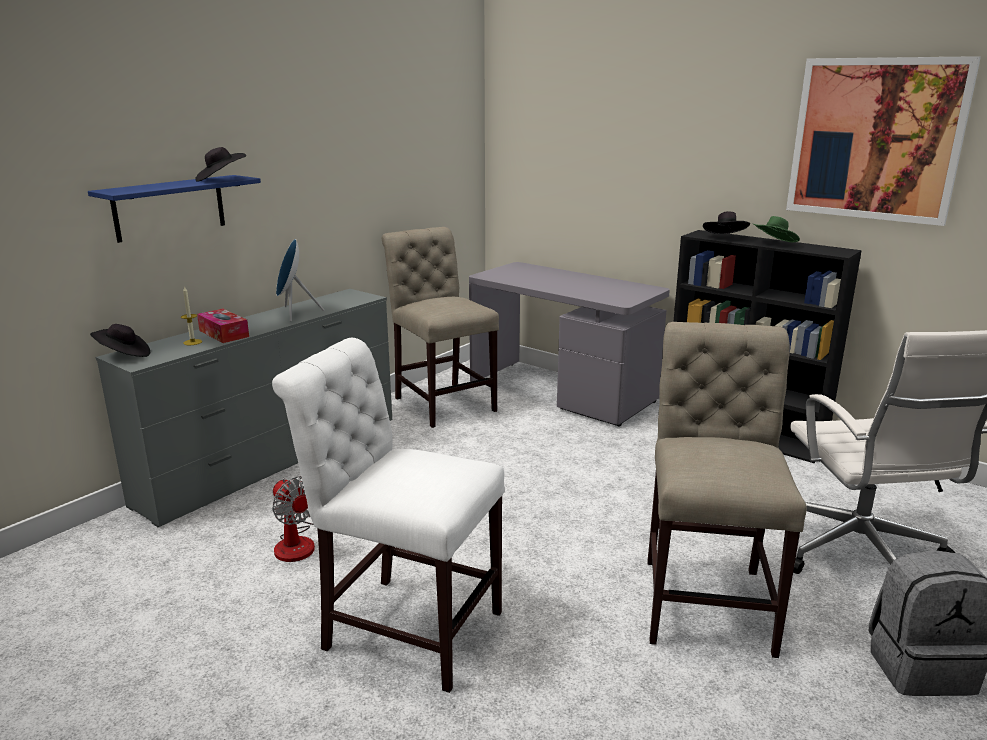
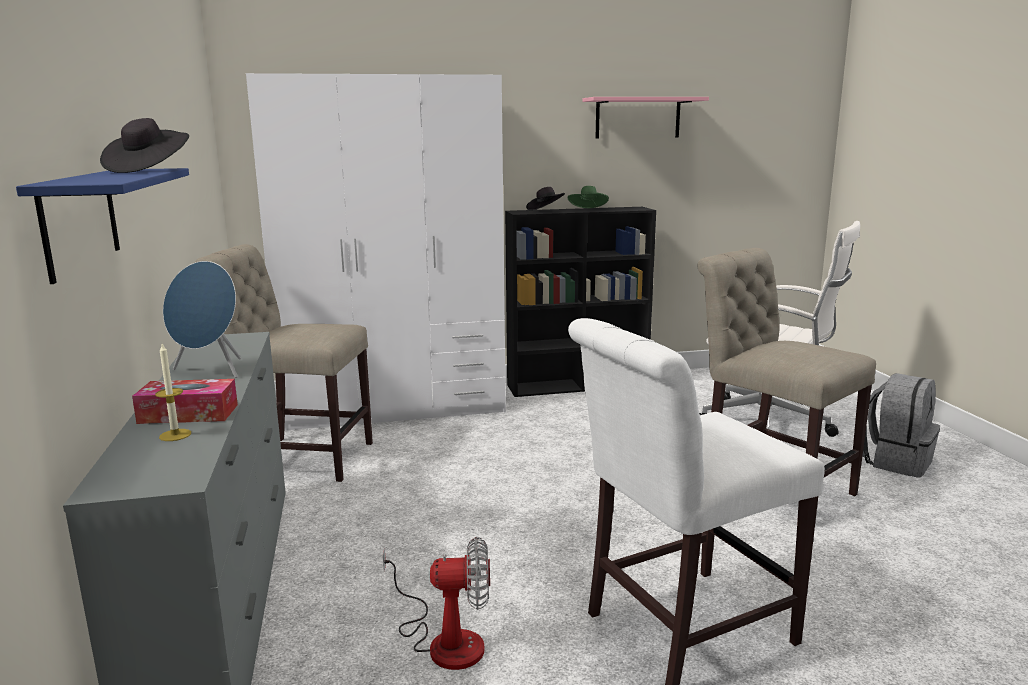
camera: 50 degrees left, 5 degrees down
(123, 355) = (115, 484): black hat -> none
(562, 392) = (395, 407): grey desk -> white wardrobe
(875, 139) = (638, 118): picture -> pink shelf

